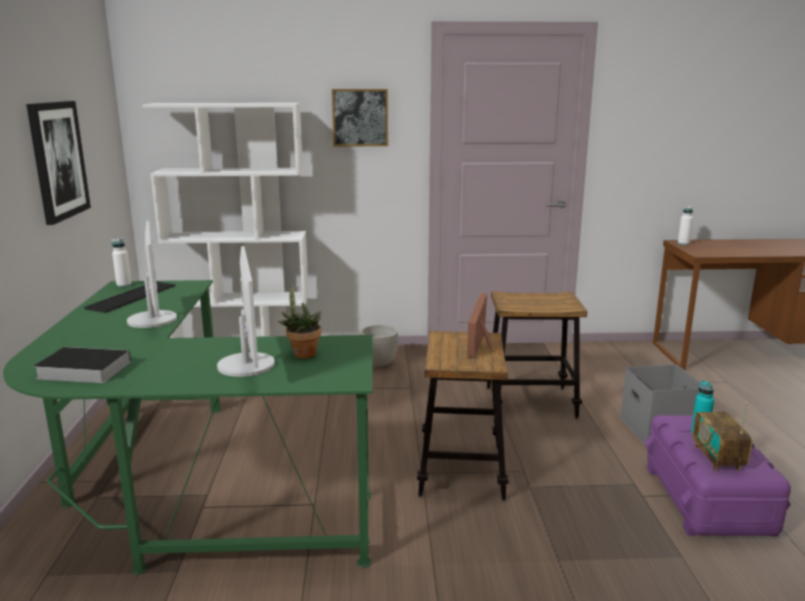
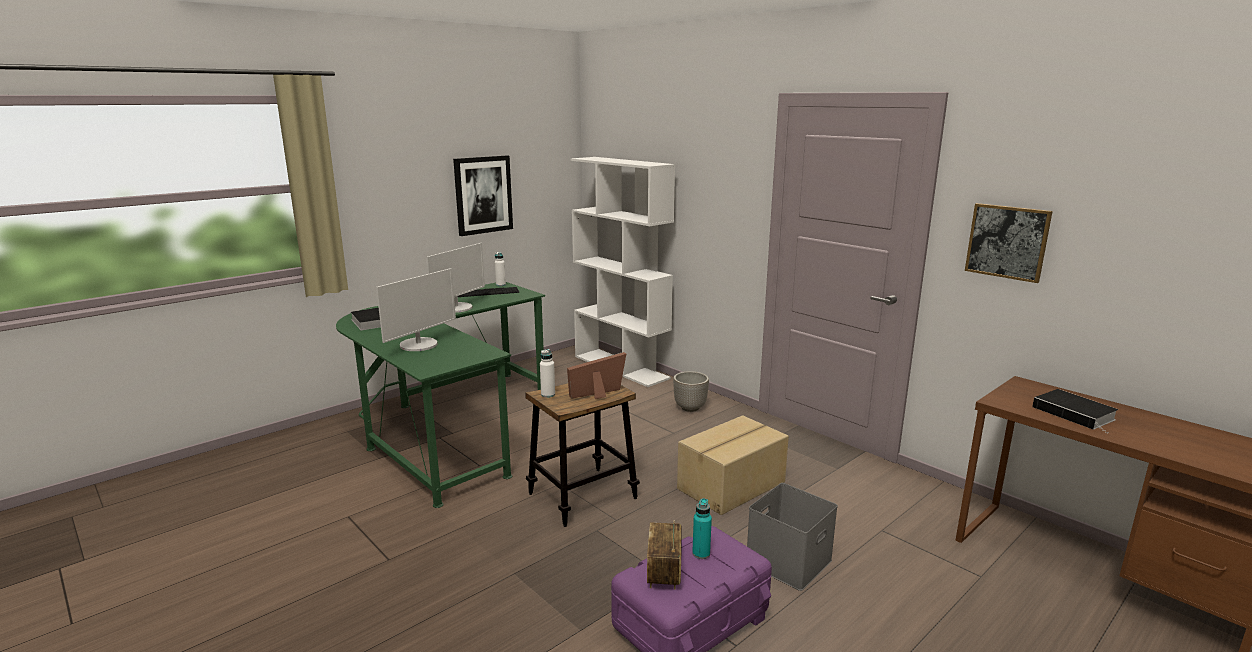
camera: 50 degrees right, 0 degrees up
(302, 353) = (453, 349): potted plant -> none
(360, 117) = (719, 181): picture -> picture (1007, 242)
(530, 402) = (732, 486): stool -> cardboard box
(683, 243) = (1022, 386): white bottle -> white bottle (548, 394)
(717, 458) = (664, 573): radio -> radio turned 45 degrees counterclockwise
(737, 249) = (1076, 414): none -> book

